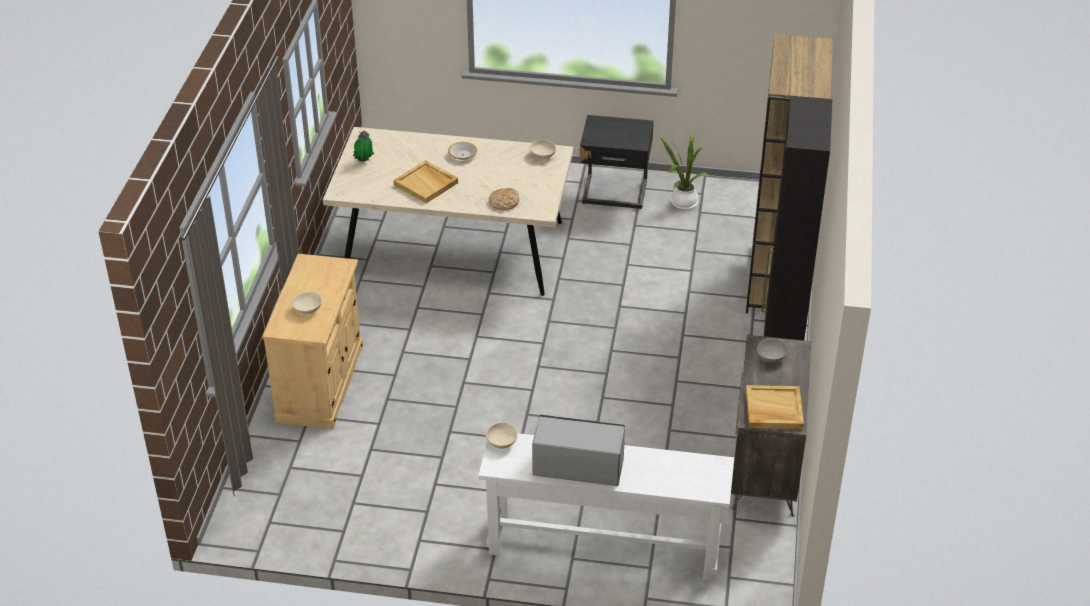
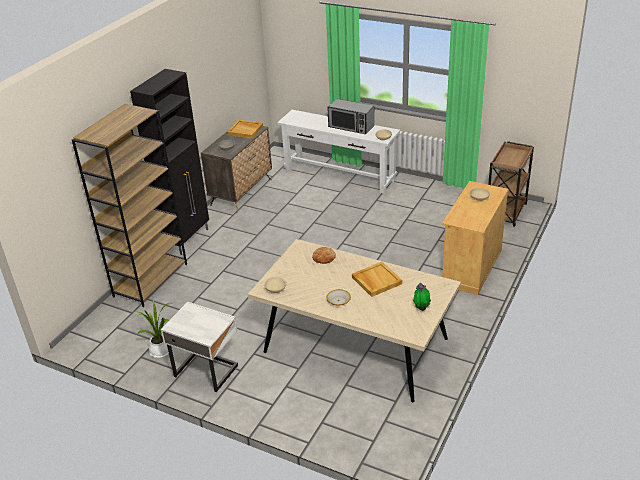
camera: 160 degrees left, 5 degrees down
(268, 503) = (506, 213): none -> brown cart
(615, 194) = (207, 370): black nightstand -> white nightstand

